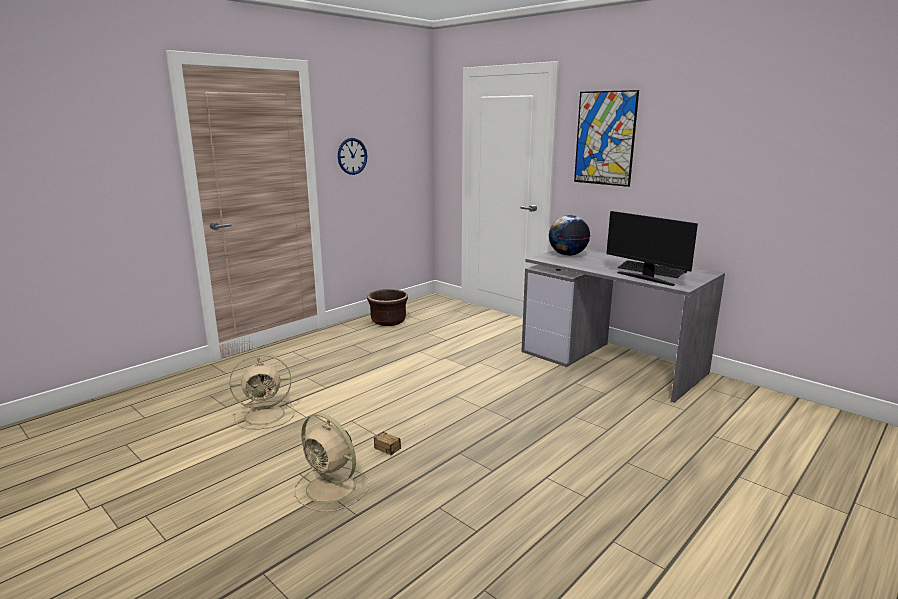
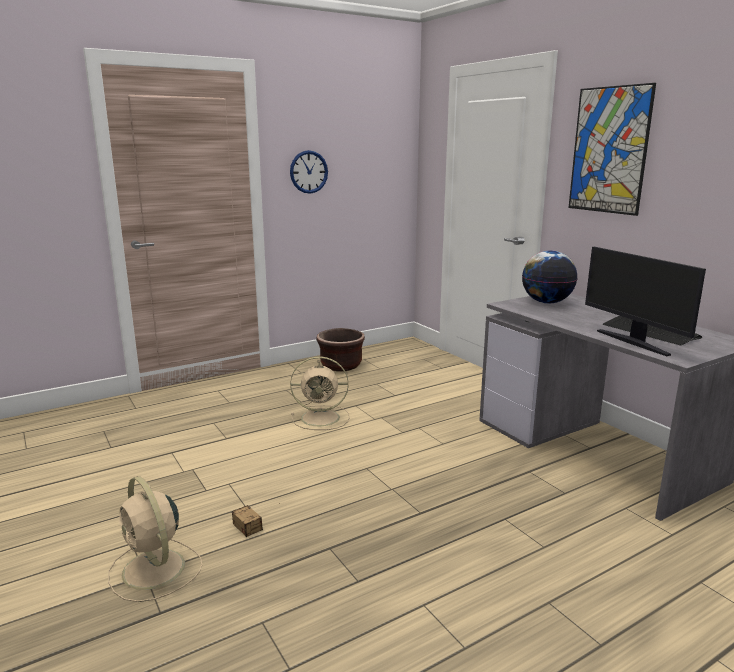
camera: 15 degrees right, 0 degrees up
(266, 415) = (144, 463): beige fan -> beige fan (322, 418)

